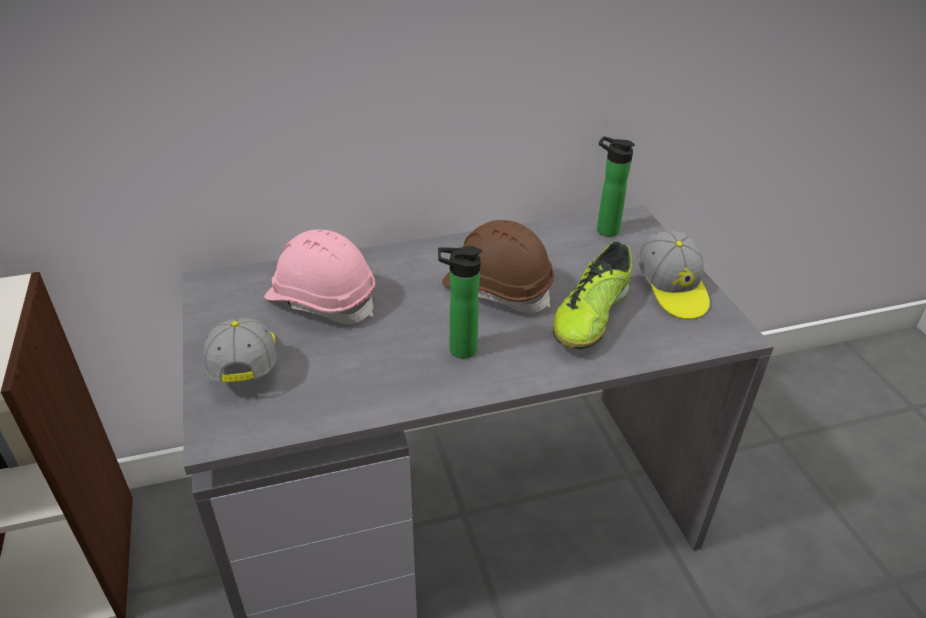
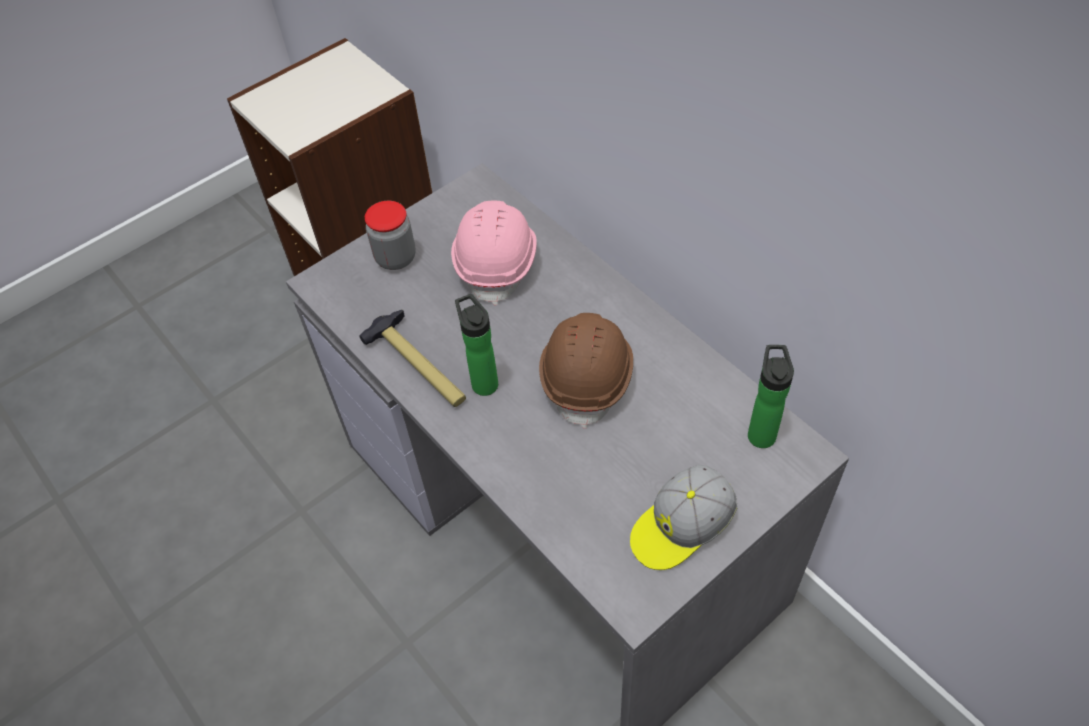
camera: 70 degrees right, 15 degrees up
(245, 364) = (396, 258): cap -> jar
(406, 386) = (419, 365): none -> hammer
(590, 316) = (589, 466): shoe -> none

